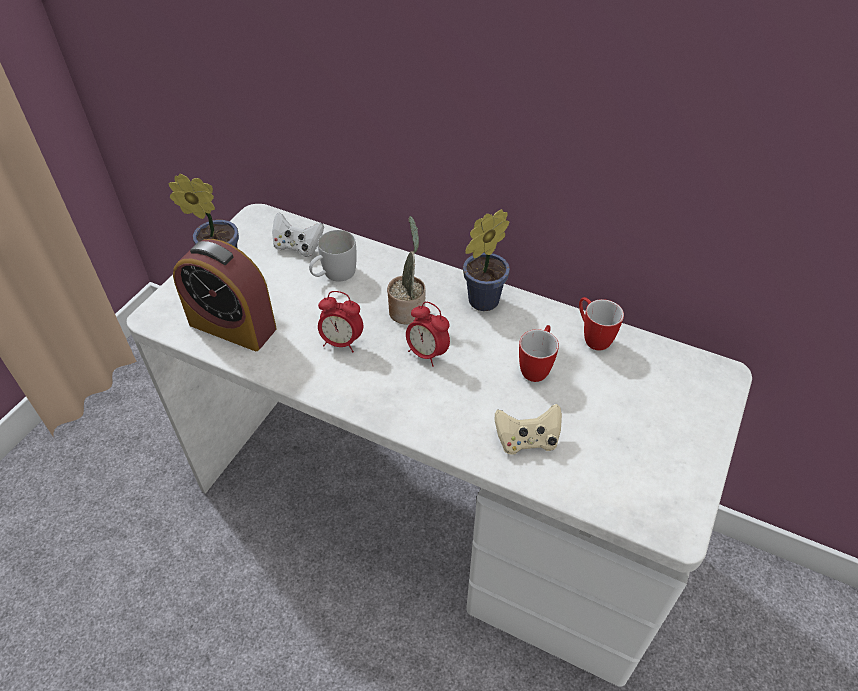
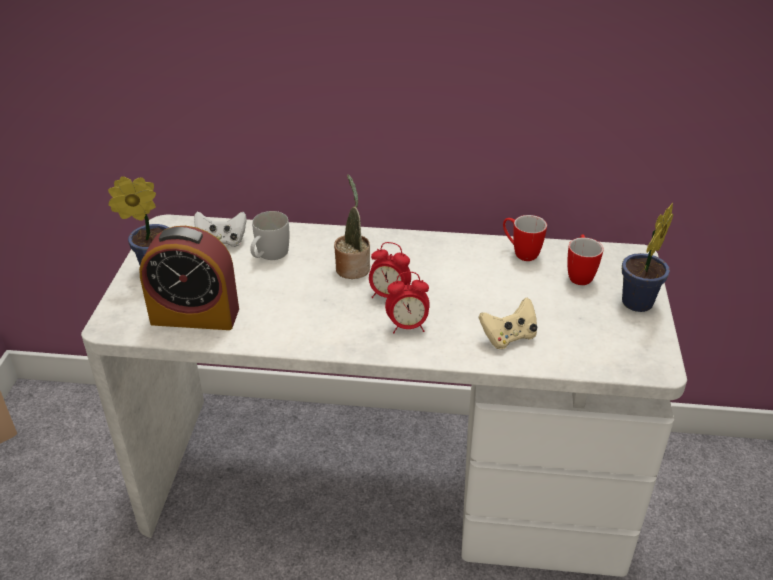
camera: 20 degrees left, 10 degrees down
(341, 342) = (307, 305): alarm clock -> alarm clock (407, 326)
(480, 302) = (413, 248): potted plant -> potted plant (635, 305)
(536, 367) = (487, 284): mug -> mug (579, 274)

